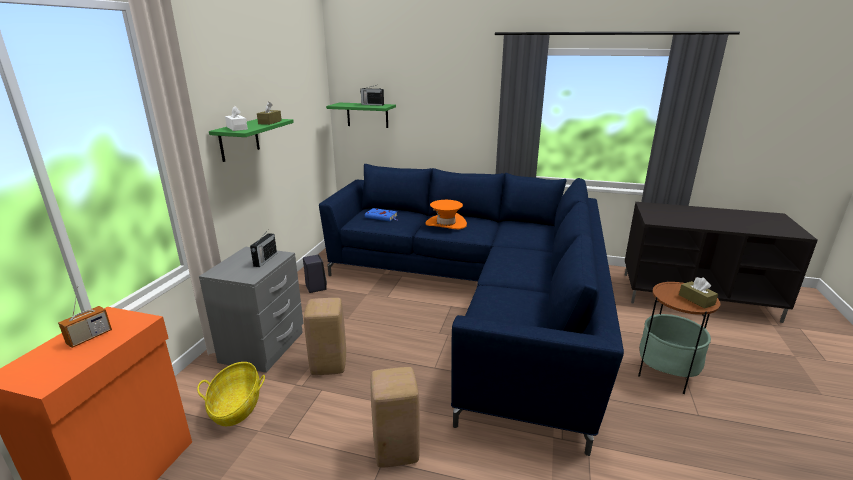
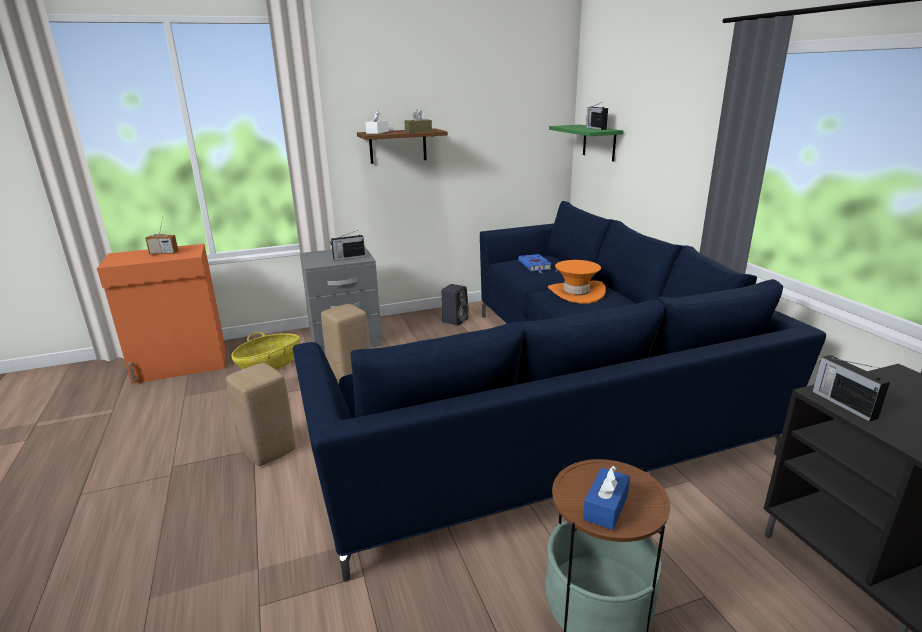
camera: 55 degrees right, 0 degrees up
(239, 139) = (398, 146): green shelf -> brown shelf
(663, 222) = (842, 403): none -> radio
(696, 300) = (605, 507): brown tissue box -> blue tissue box

